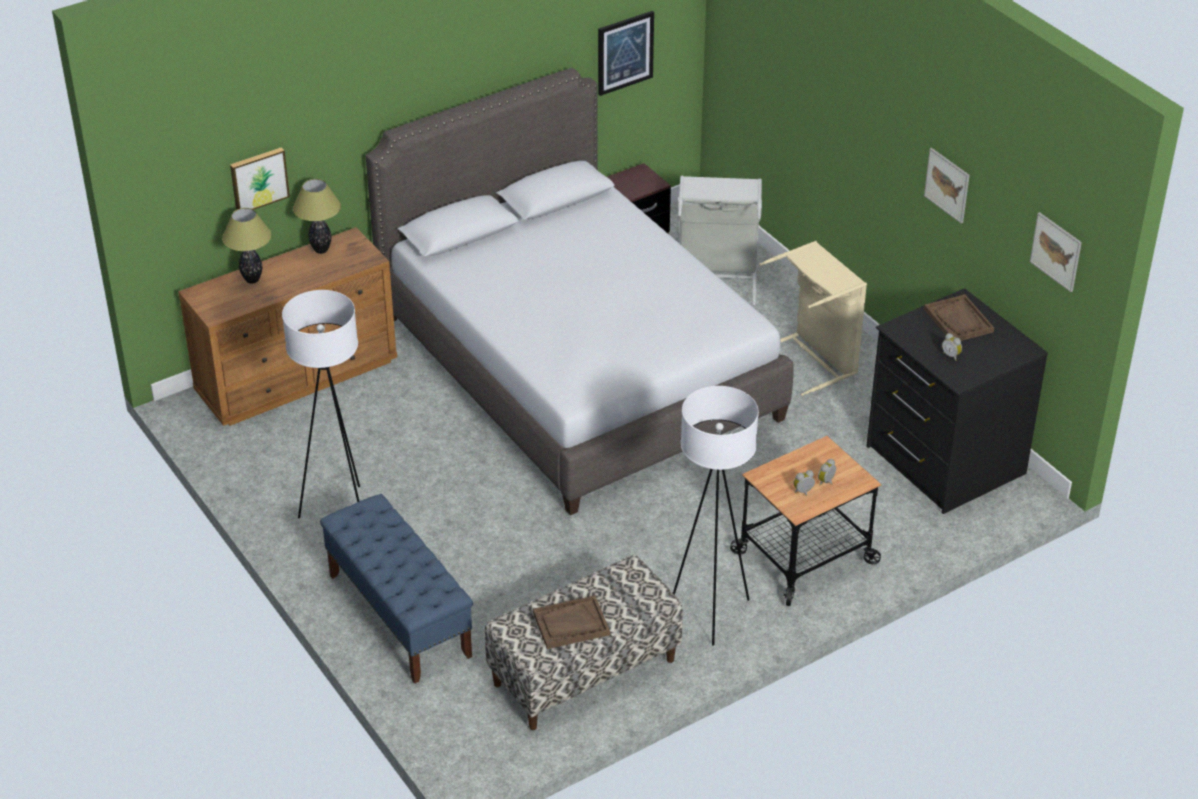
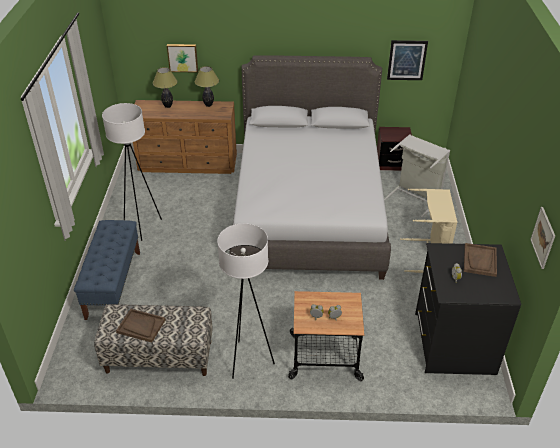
camera: 35 degrees right, 0 degrees up
(947, 185) = (513, 175): picture -> none

